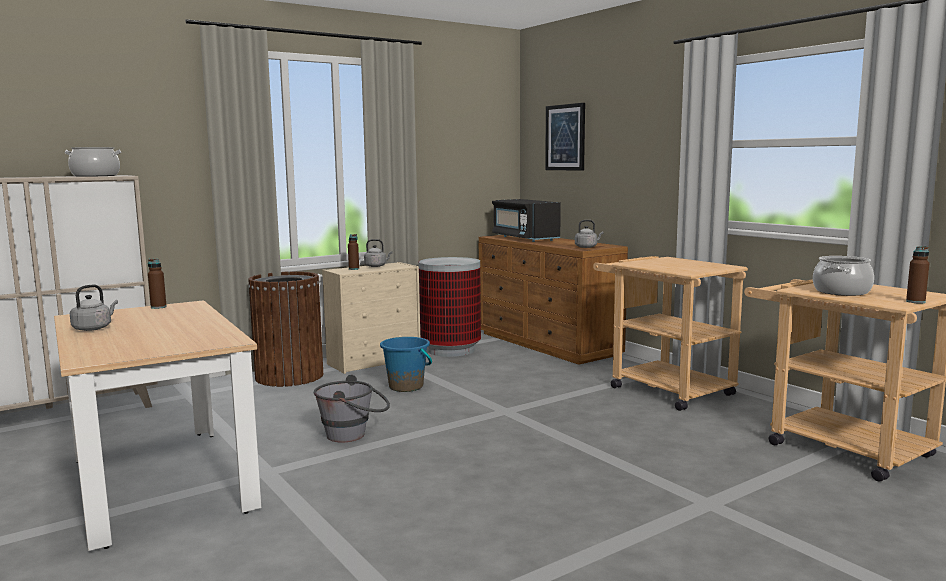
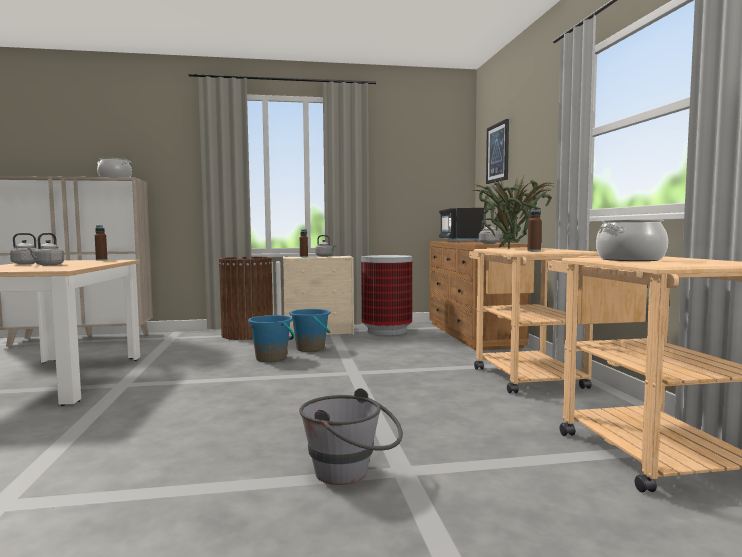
camera: 25 degrees right, 5 degrees down
(149, 329) = (48, 265): none -> grey kettle
(354, 435) = (218, 372): grey bucket -> grey bucket (351, 474)
(383, 406) = (271, 358): none -> blue bucket
(649, 261) = (511, 248): none -> potted plant
(915, 302) = (696, 264): brown bottle -> brown bottle (534, 251)

